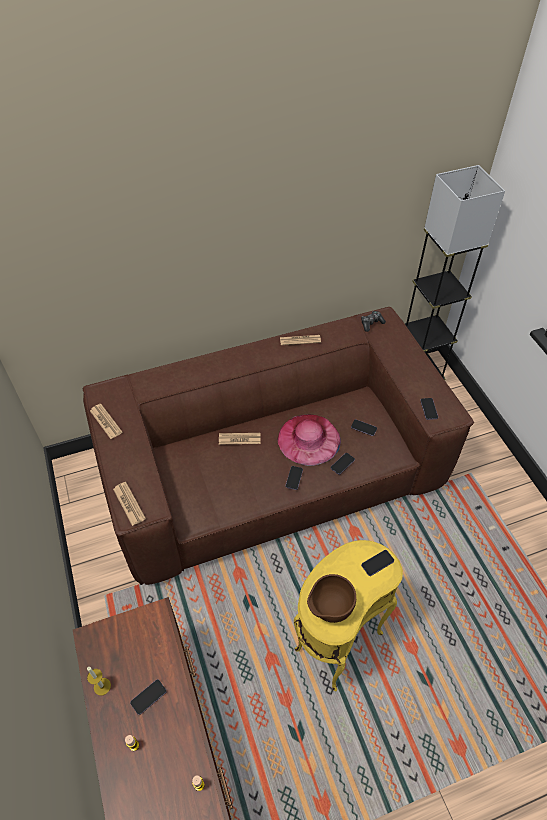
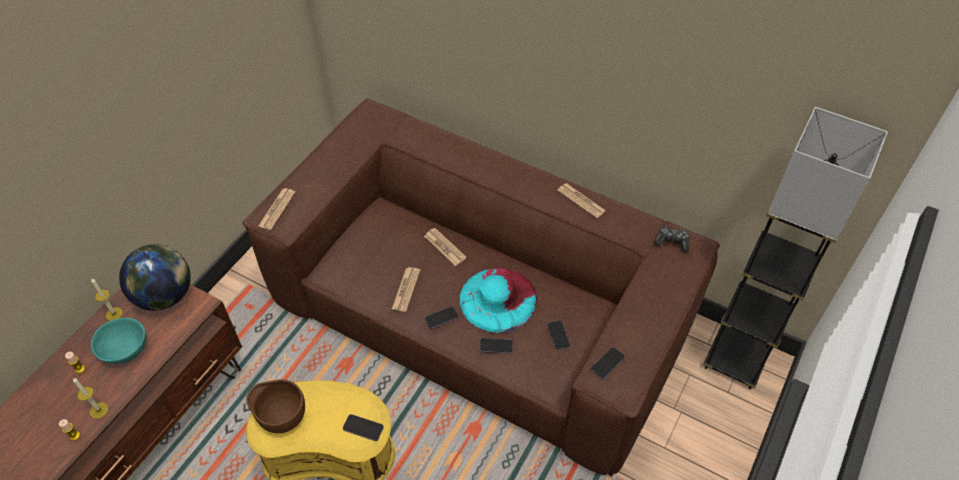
camera: 50 degrees right, 0 degrees up
(106, 421) = (343, 136): newspaper -> newspaper (406, 289)
(123, 635) = (165, 296): none -> globe
(148, 697) = (125, 350): phone -> turquoise bowl
(190, 751) = (99, 410): none -> candle
(309, 439) = (498, 299): pink hat -> turquoise hat

